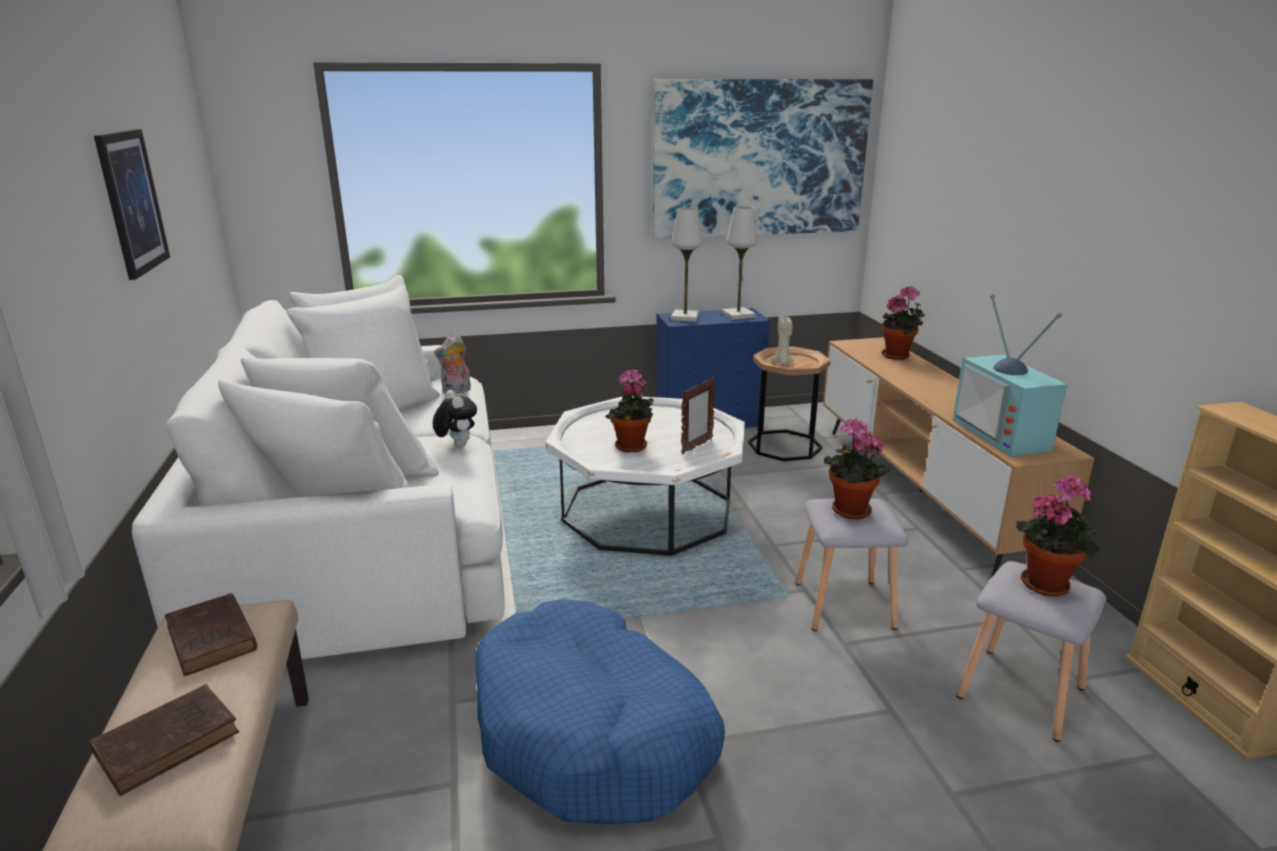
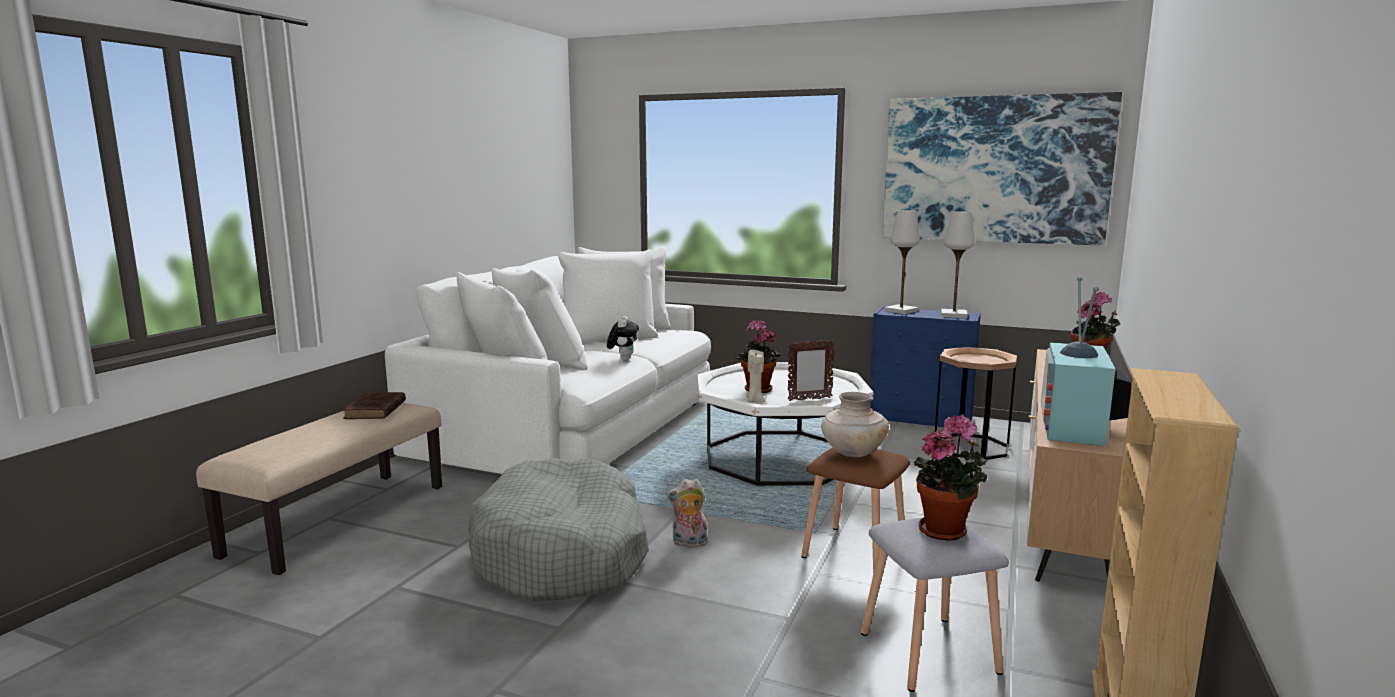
camera: 35 degrees right, 10 degrees down
(132, 202) = (469, 169): picture -> none
(171, 741) = (303, 437): brown book -> none
(456, 391) = (674, 336): plush toy -> plush toy (688, 543)
(593, 733) = (563, 553): blue dog bed -> grey dog bed
(782, 363) = (968, 359): beige candle -> beige candle (754, 401)
(845, 604) = (856, 552): grey stool -> brown stool
(848, 512) = (852, 453): potted plant -> beige vase

